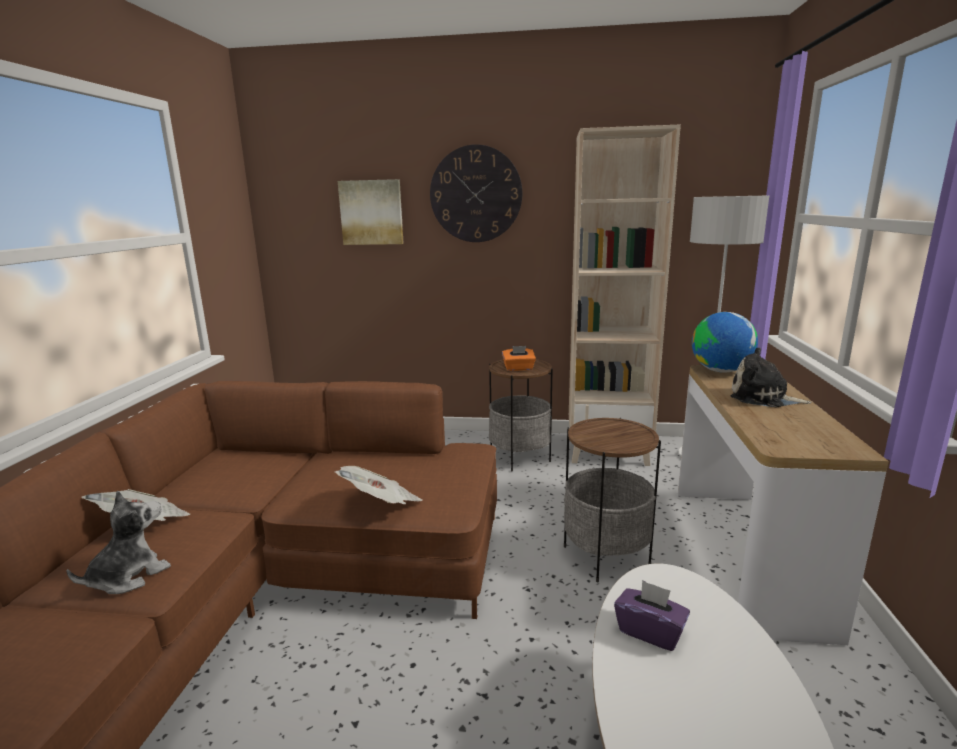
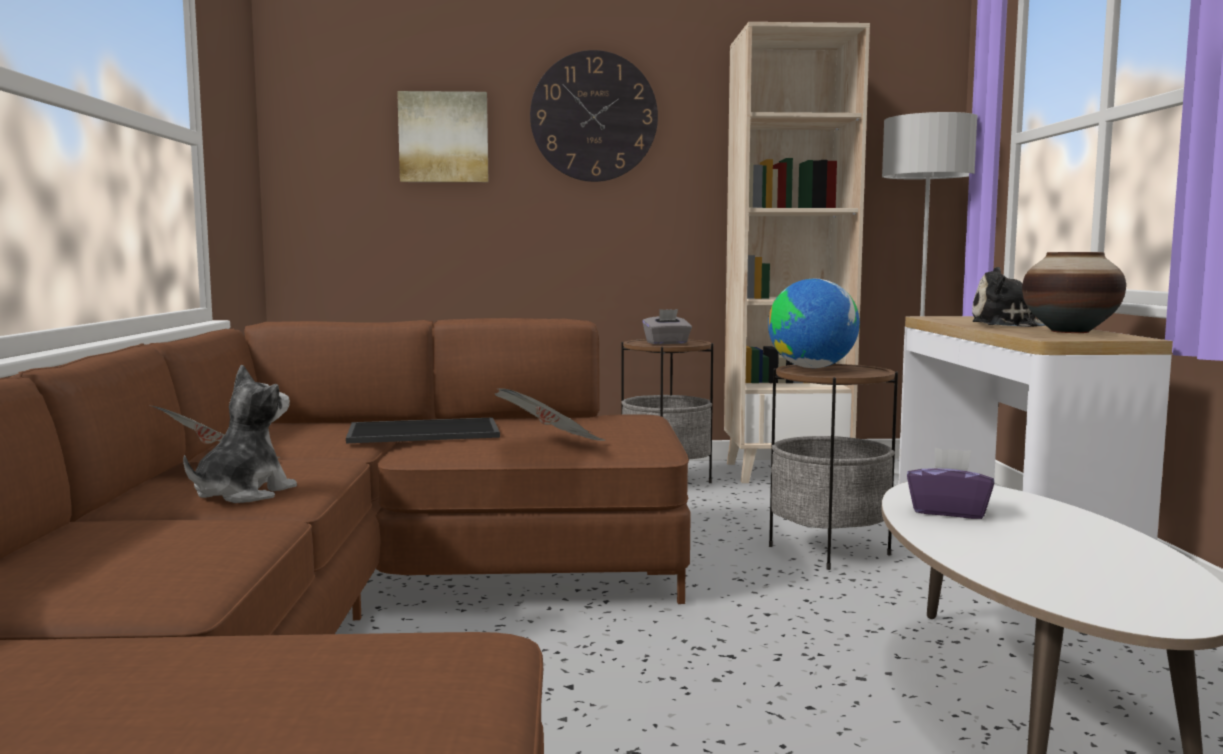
camera: 10 degrees left, 10 degrees down
(307, 475) = (422, 432): none -> tray
(518, 368) = (667, 343): orange tissue box -> grey tissue box
(721, 371) = (946, 317): globe -> globe (812, 367)
(805, 424) = (1070, 331): none -> vase

